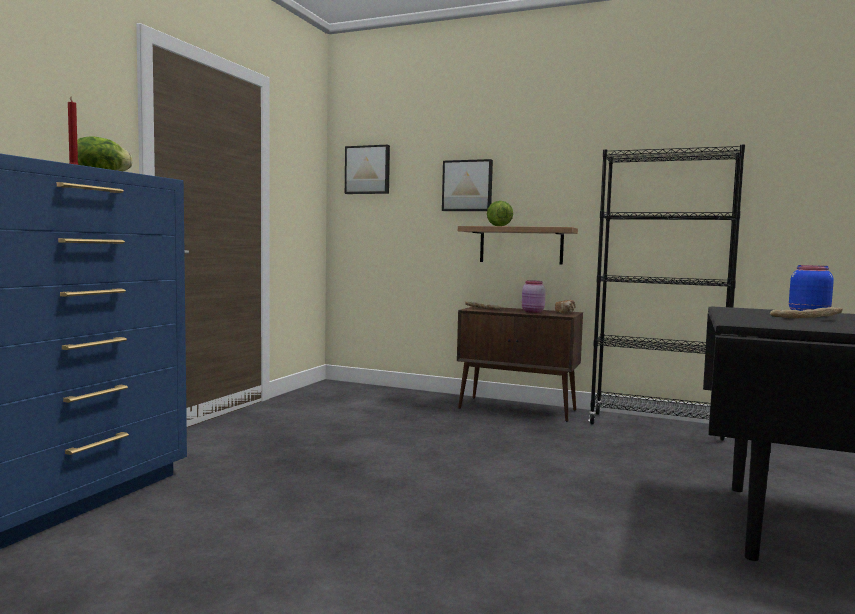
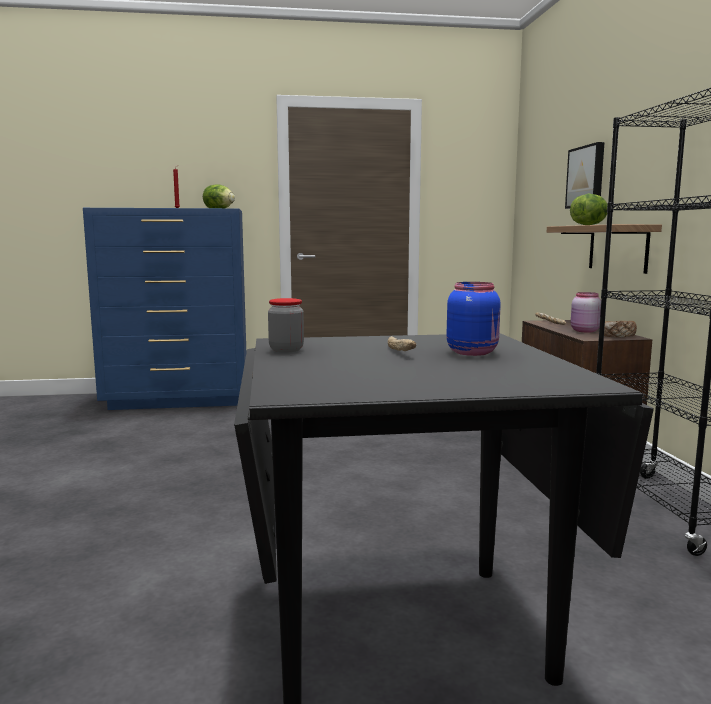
camera: 60 degrees right, 5 degrees up
(368, 170) = (533, 168): picture -> none
(797, 327) = (286, 350): none -> jar

